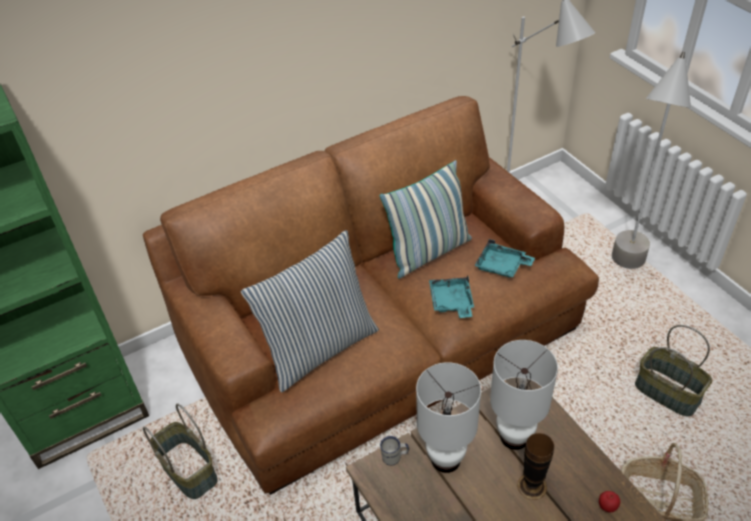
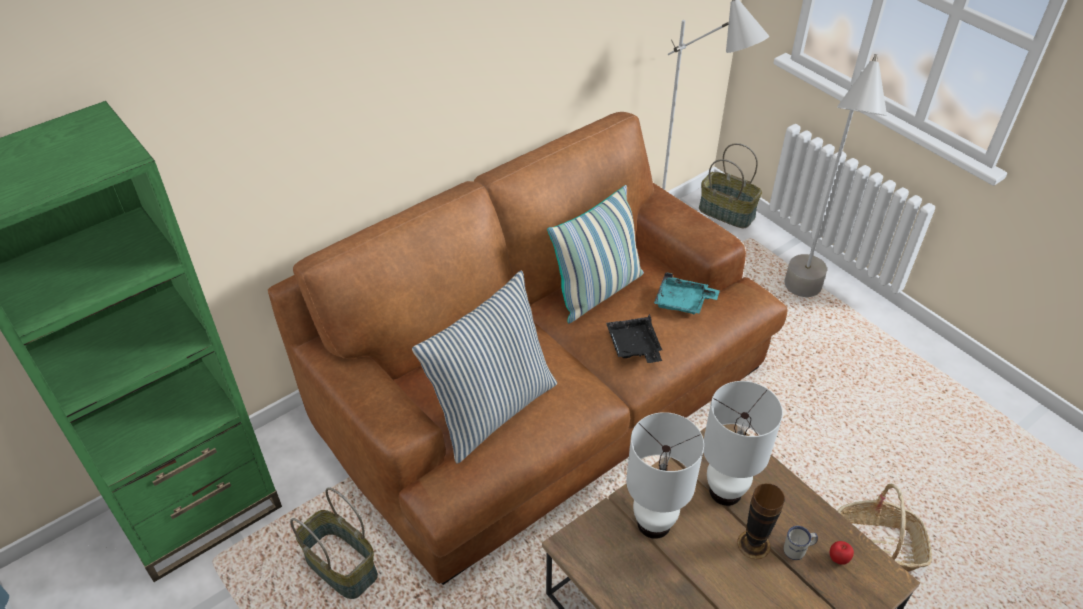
camera: 10 degrees left, 0 degrees up
(395, 457) = (596, 526): white mug -> white mug (798, 550)
(451, 302) = (634, 346): turquoise tray -> black tray
(668, 392) = (868, 430): basket -> basket (727, 212)

